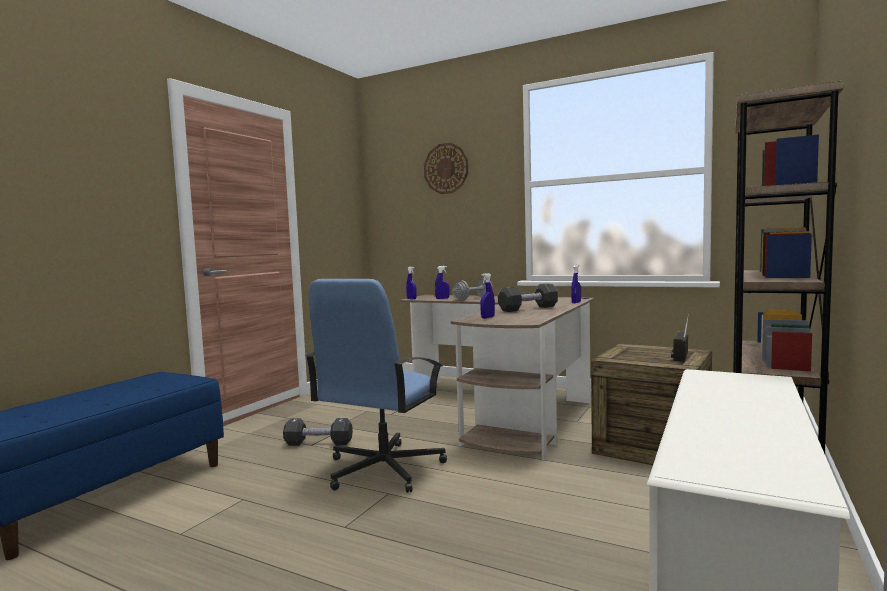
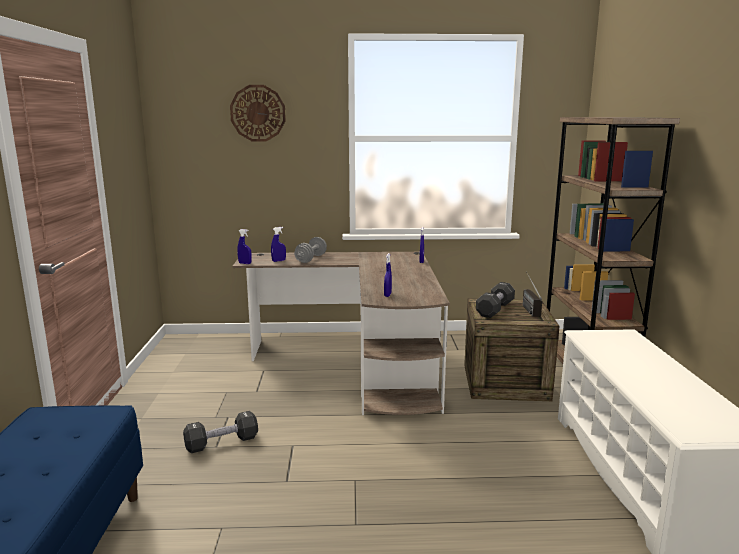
camera: 30 degrees left, 10 degrees up
(382, 469) = (321, 456): blue office chair -> none
(528, 309) = (398, 276): black dumbbell -> black dumbbell (495, 309)

